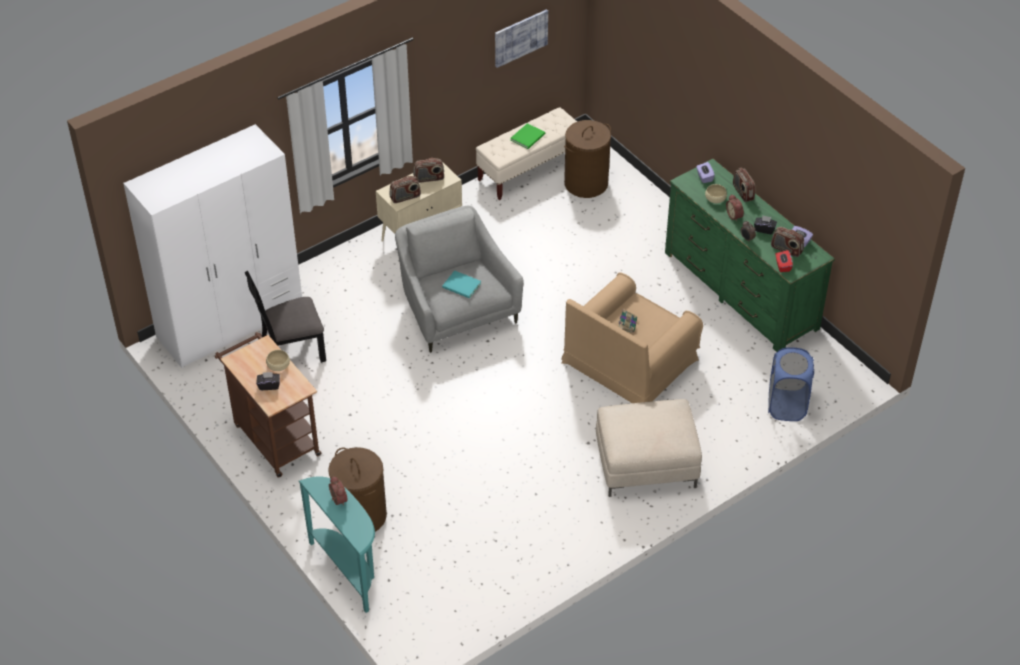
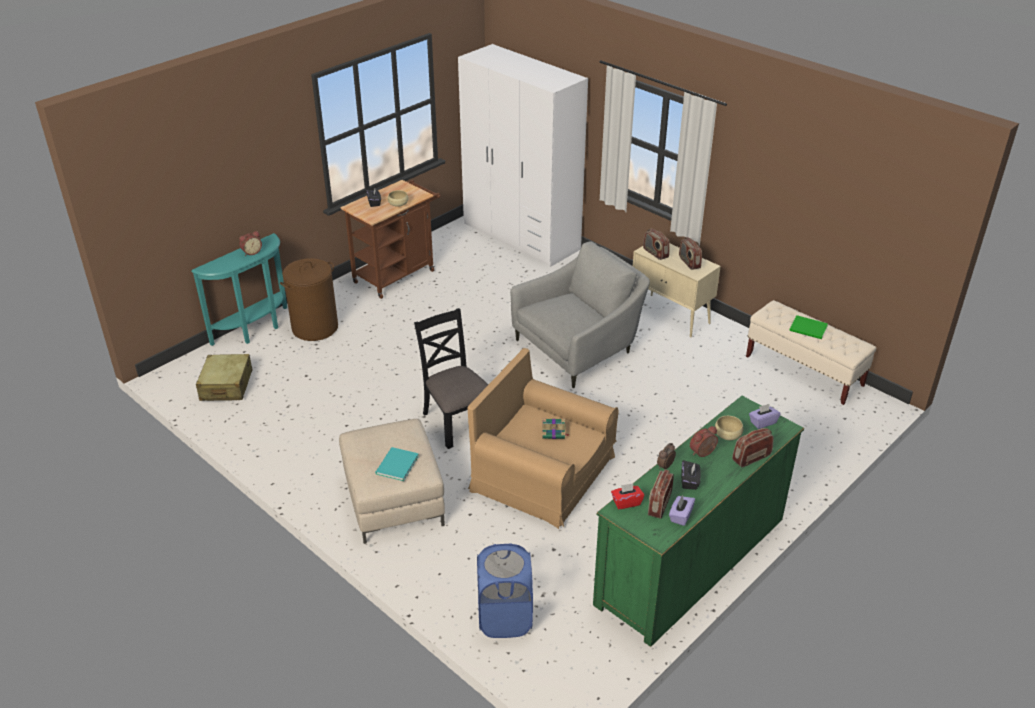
camera: 80 degrees right, 10 degrees down
(291, 351) = (496, 269): black chair -> black chair (456, 422)
(448, 594) = (226, 386): none -> beige suitcase
(462, 286) = (563, 312): turquoise book -> turquoise book (395, 465)
(520, 37) = (853, 218): picture -> none
(586, 183) = (808, 414): brown laundry basket -> none

